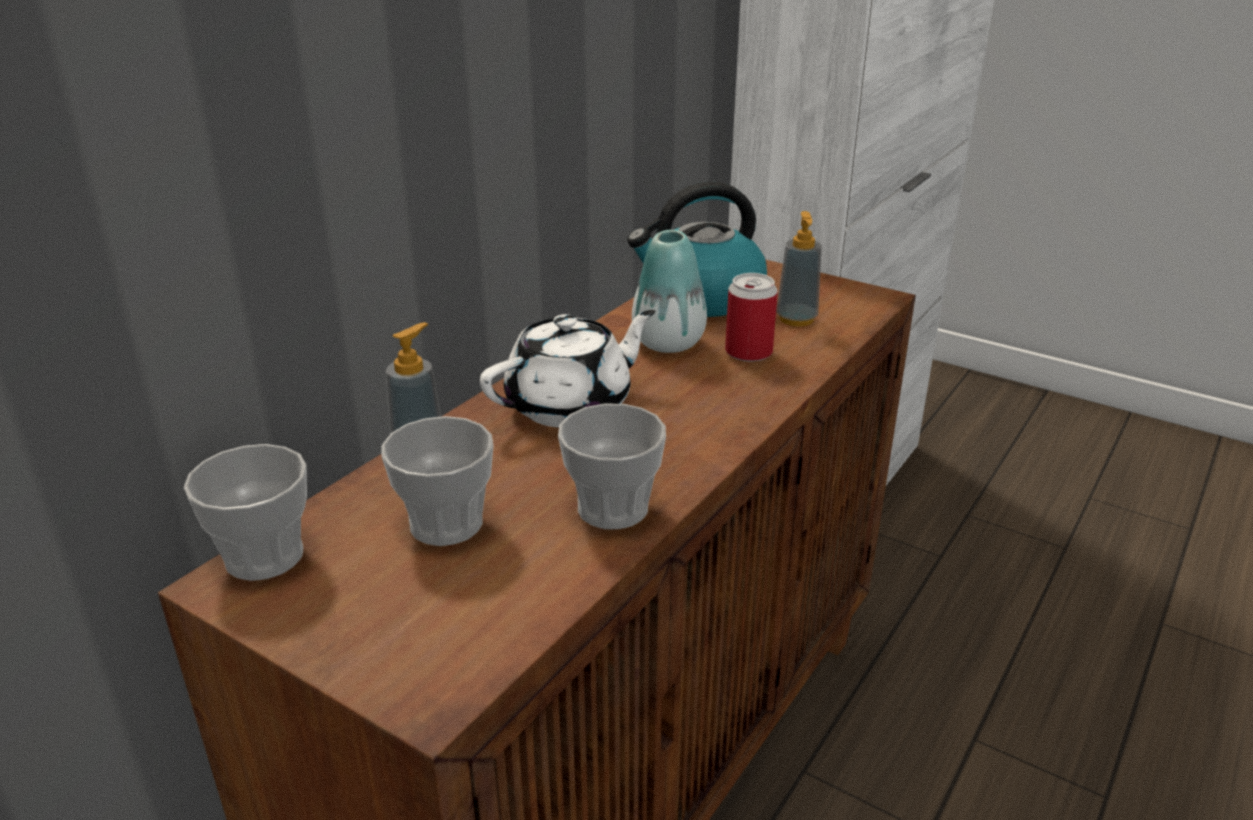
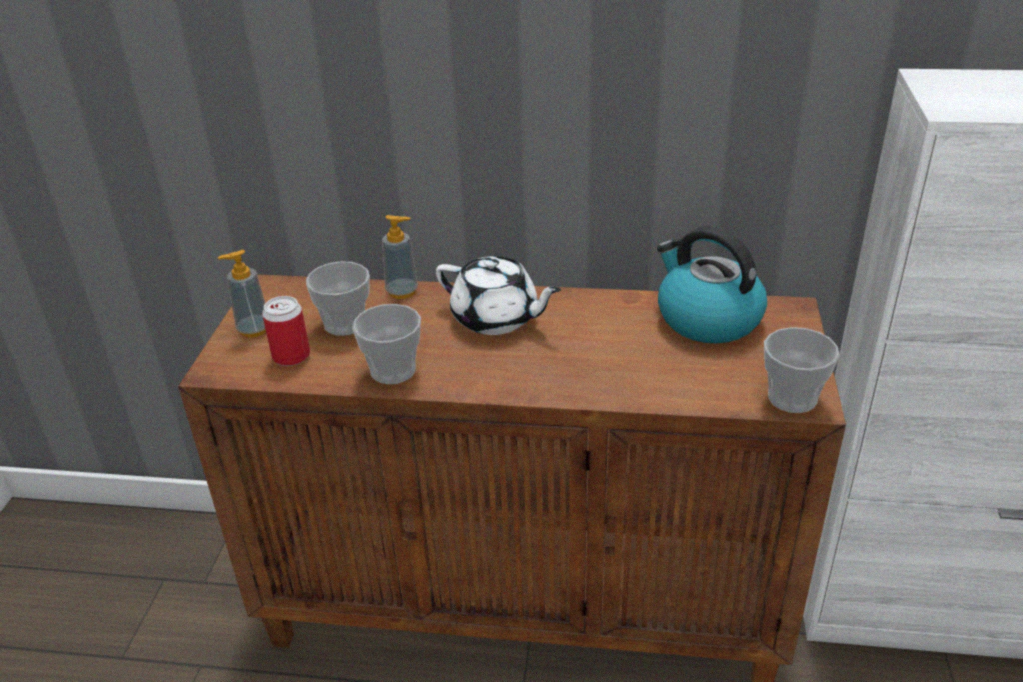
camera: 65 degrees right, 5 degrees up
(264, 556) = (290, 287): cup -> cup (792, 398)
(668, 343) = (616, 327): vase -> none
(748, 352) = (636, 365): can -> can (291, 356)
(796, 319) = (717, 372): soap dispenser -> soap dispenser (254, 329)

